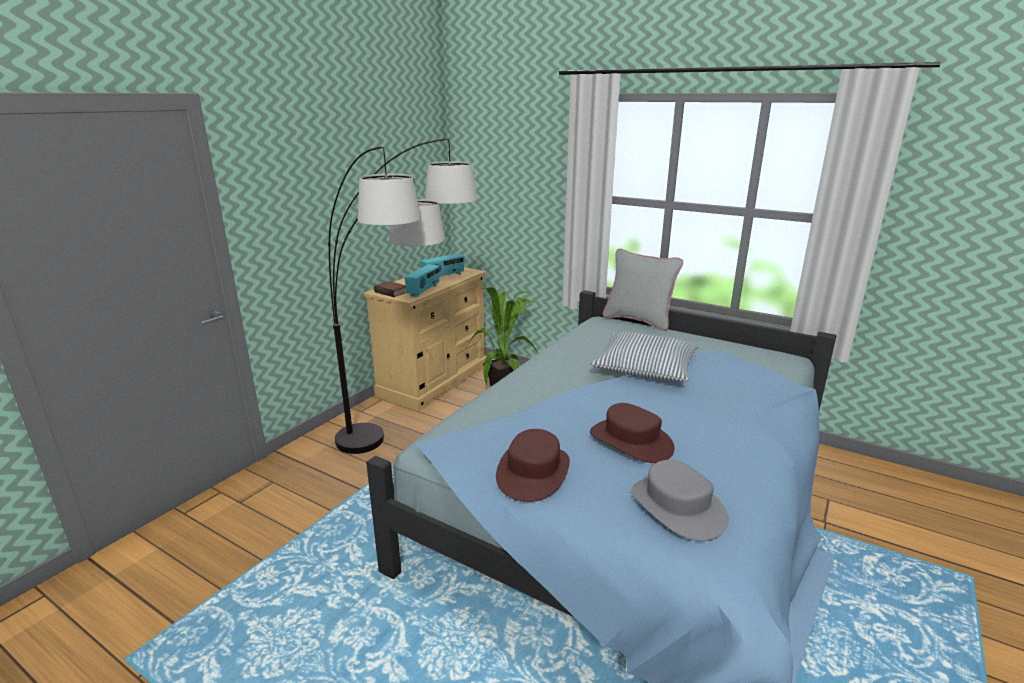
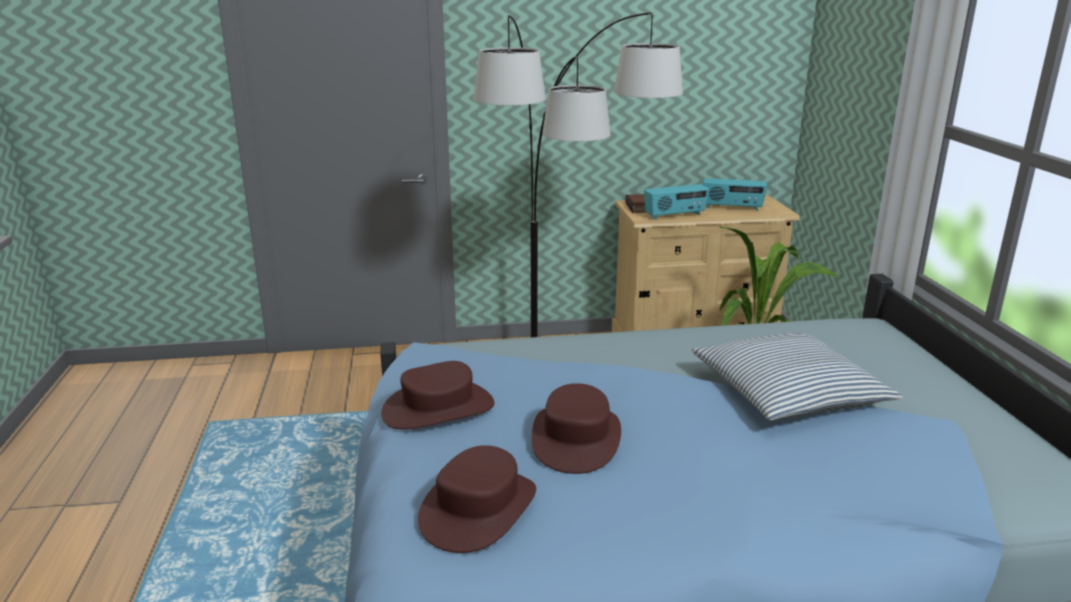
camera: 50 degrees right, 0 degrees up
(638, 320) = (928, 345): grey pillow -> none
(676, 507) = (478, 509): grey hat -> brown hat

